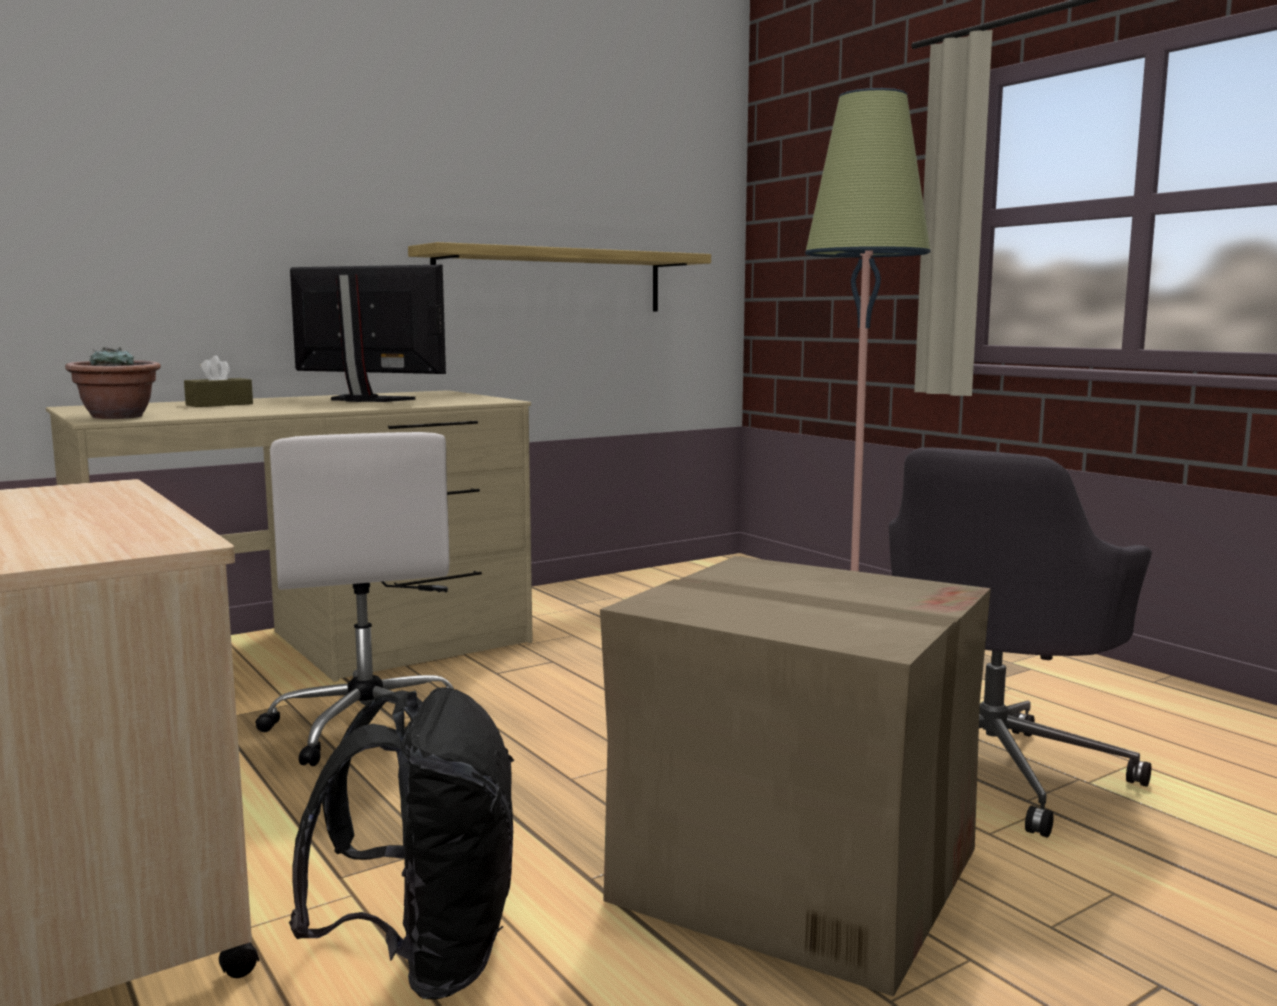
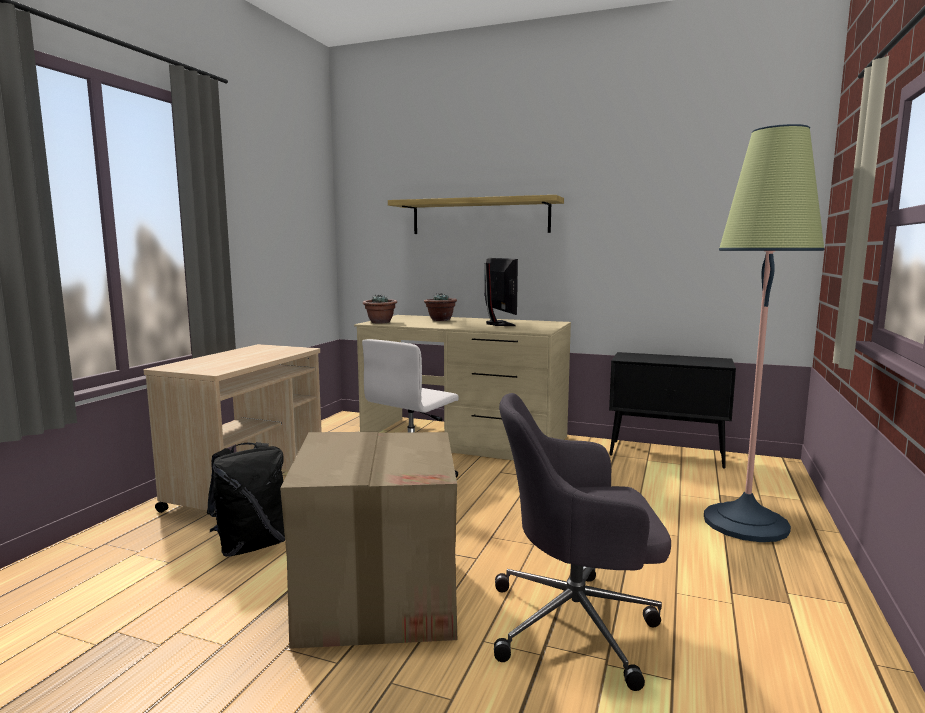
camera: 55 degrees right, 0 degrees up
(219, 404) = (440, 320): brown tissue box -> potted plant
(551, 281) = (646, 262): shelf -> shelf (480, 217)
(622, 585) = (667, 454): none -> black cabinet

